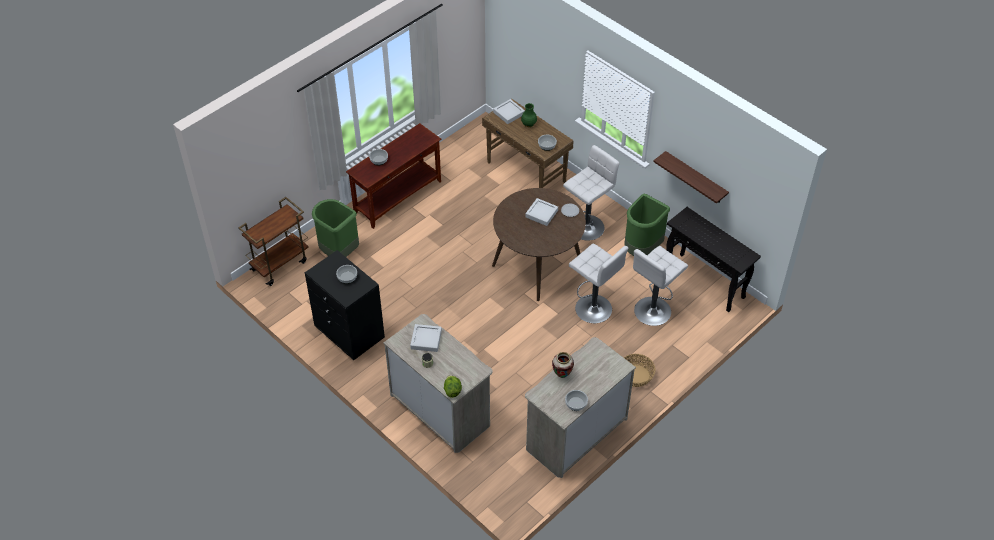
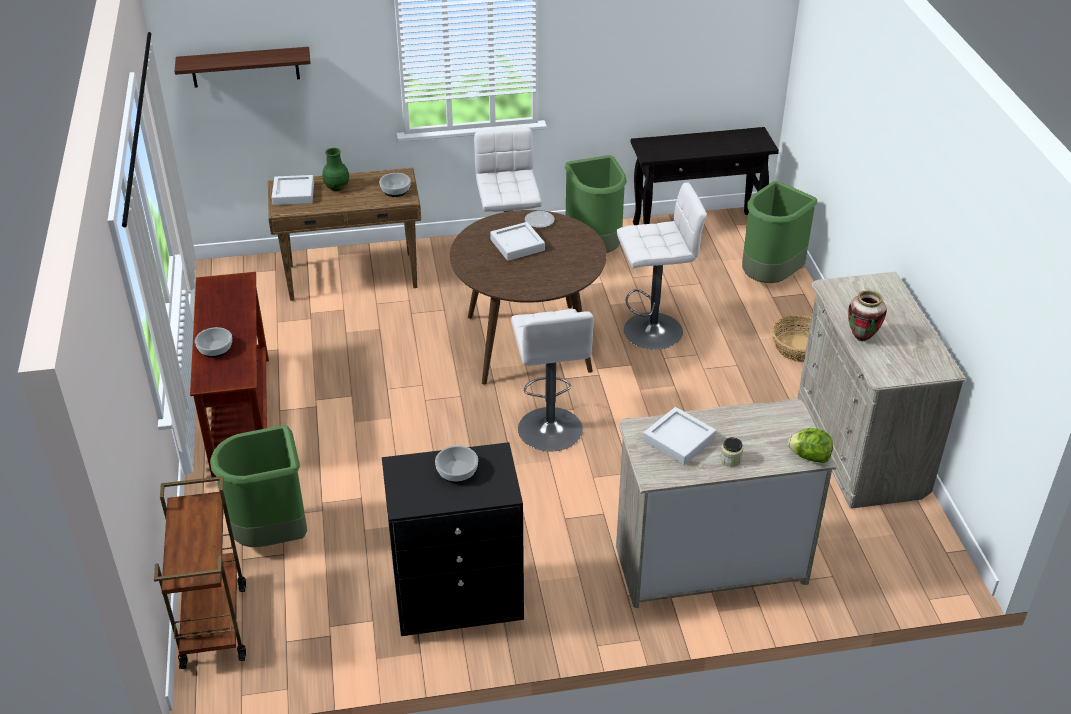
camera: 55 degrees left, 10 degrees down
(575, 404) = (925, 348): bowl -> none
(652, 311) = (703, 287): white stool -> white stool (549, 430)
(689, 336) = (769, 278): none -> green trash can
(695, 178) = (633, 84): shelf -> shelf (245, 67)

